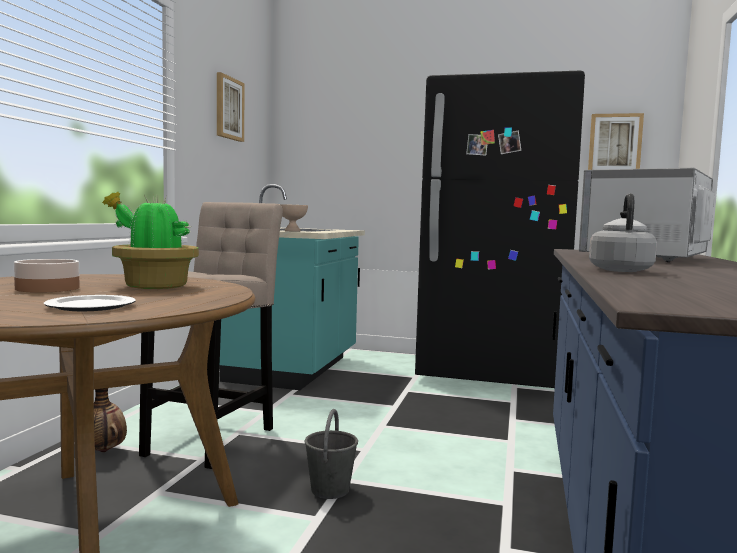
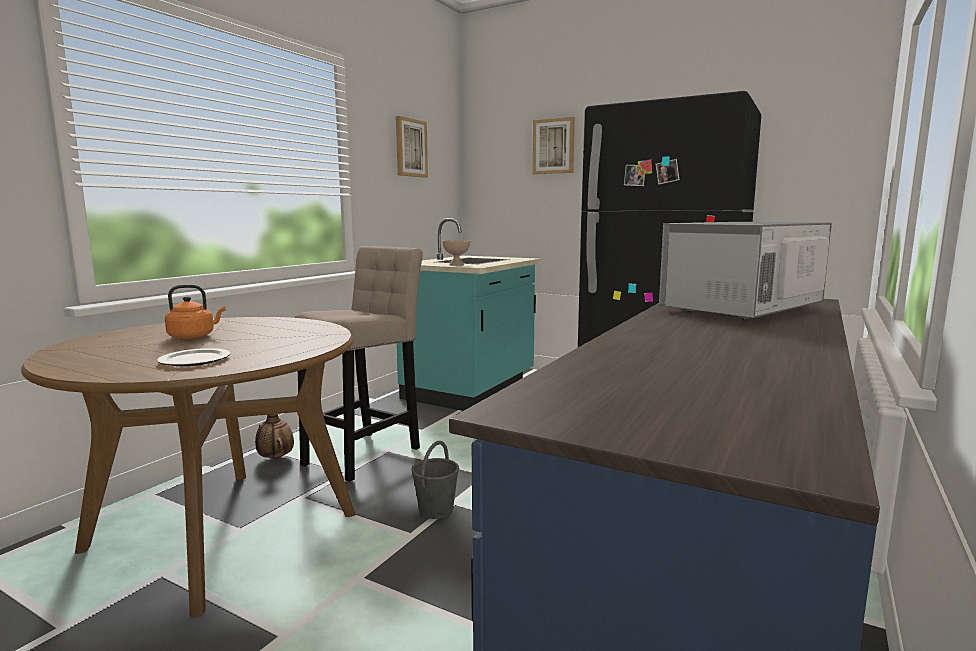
camera: 15 degrees right, 5 degrees up
(48, 288) = (194, 336): bowl -> orange kettle
(153, 286) = (275, 334): potted plant -> none
(615, 144) = (807, 161): picture -> picture (553, 146)
(620, 270) = (638, 340): grey kettle -> none

